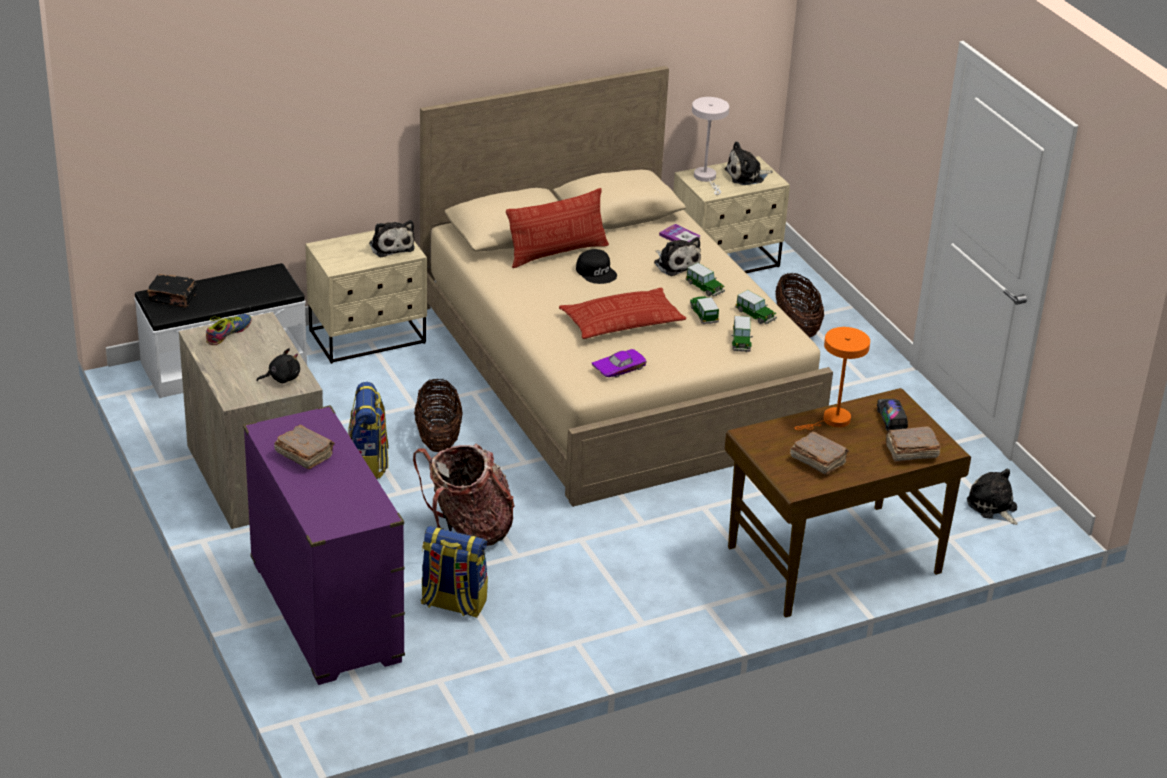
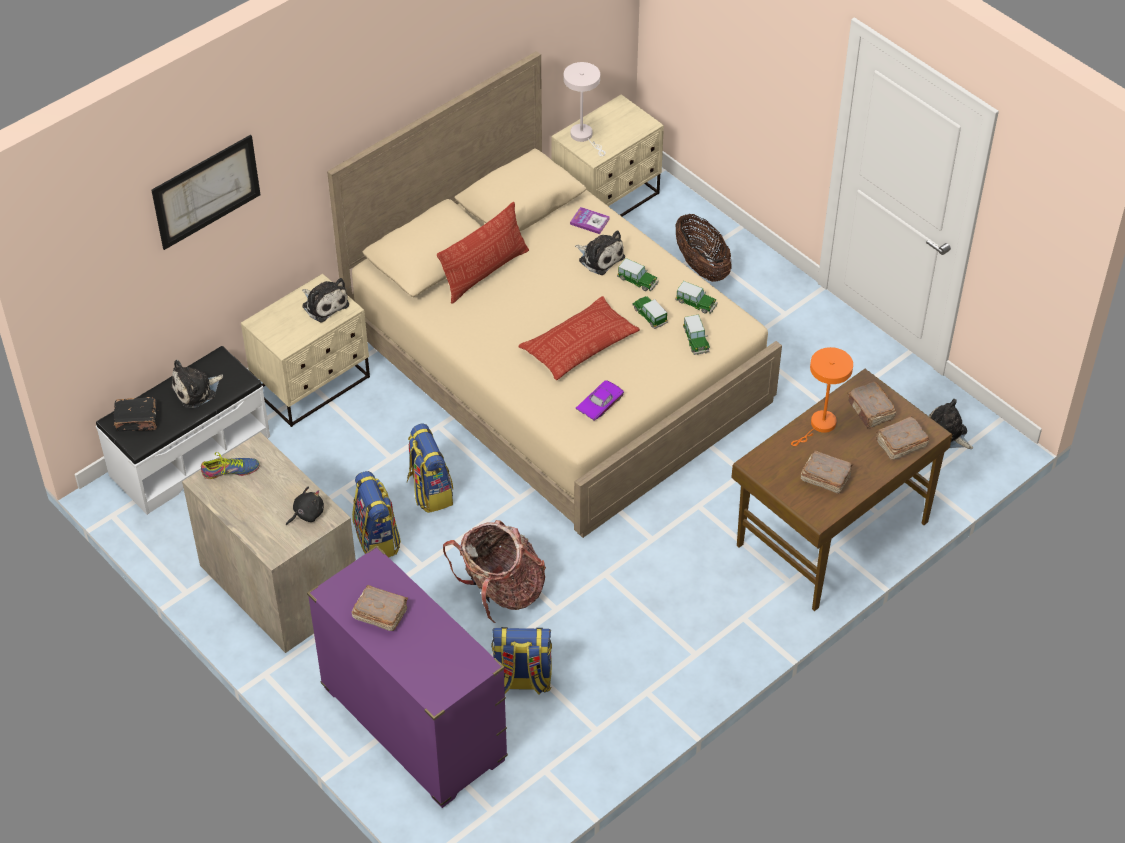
camera: 15 degrees left, 15 degrees up
(228, 333) = (230, 471): shoe -> shoe turned 60 degrees clockwise
(288, 80) = (206, 191): none -> picture
(438, 438) = (429, 491): basket -> backpack
(596, 272) = (531, 287): black cap -> none
(746, 176) = (620, 124): plush toy -> plush toy (196, 390)
(891, 421) = (870, 411): toy truck -> brown book

